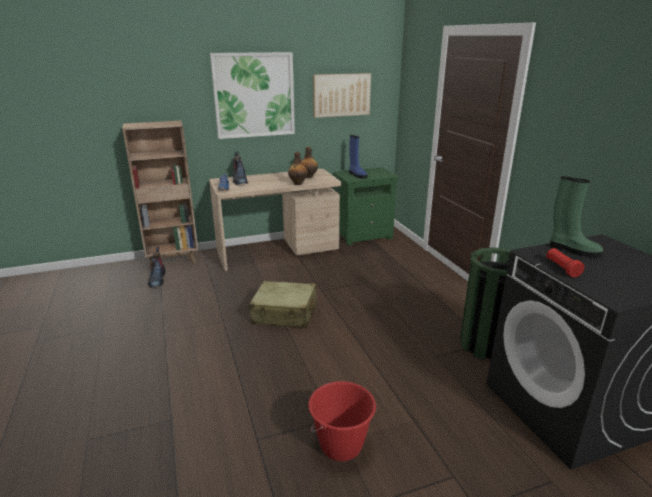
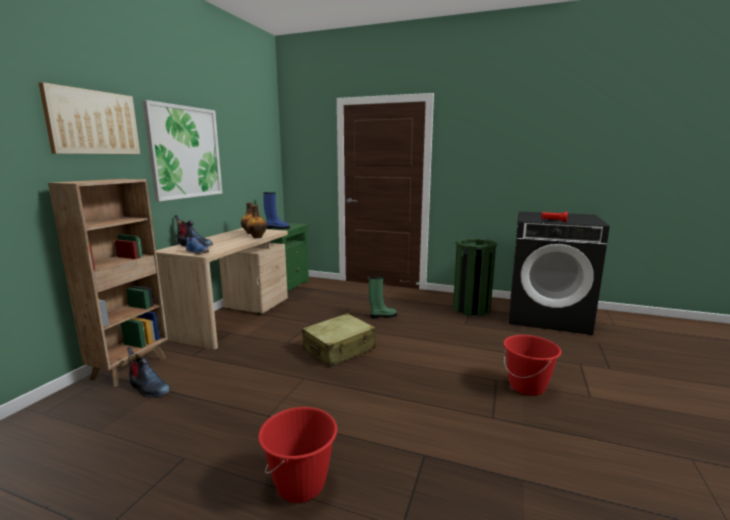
camera: 50 degrees left, 10 degrees down
(104, 381) = (301, 484): none -> red bucket
(341, 95) = (248, 156): picture -> picture (93, 122)
(572, 250) = (533, 216): green boot -> green boot (382, 316)

